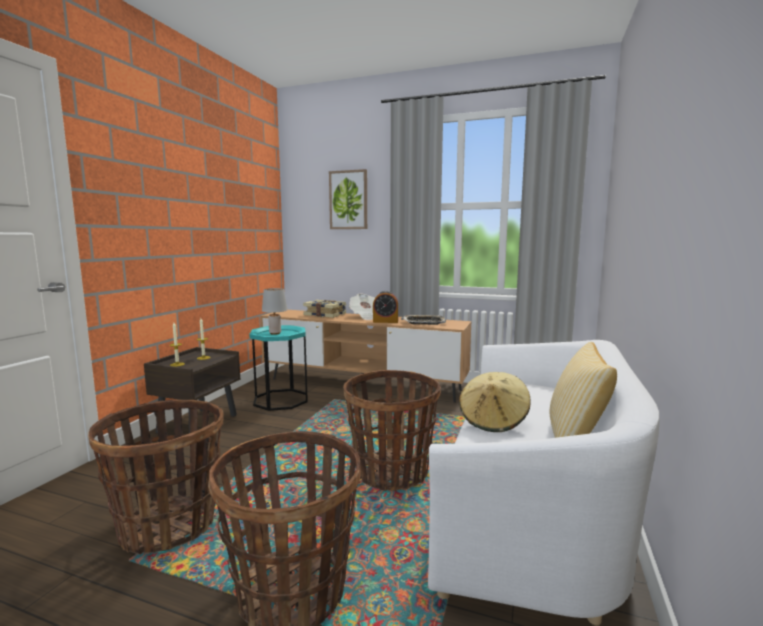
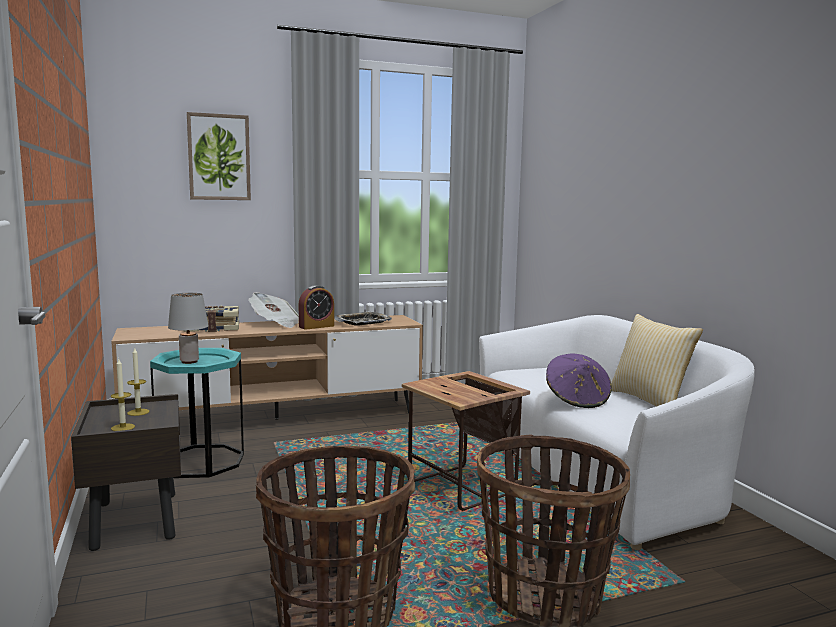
camera: 40 degrees left, 0 degrees up
(391, 473) = (463, 489): basket -> side table
(493, 421) = (577, 400): beige hat -> purple hat

